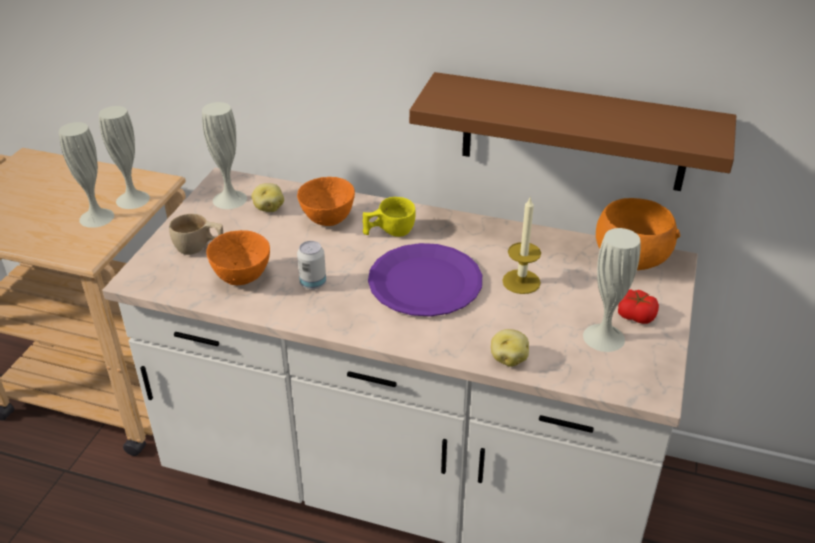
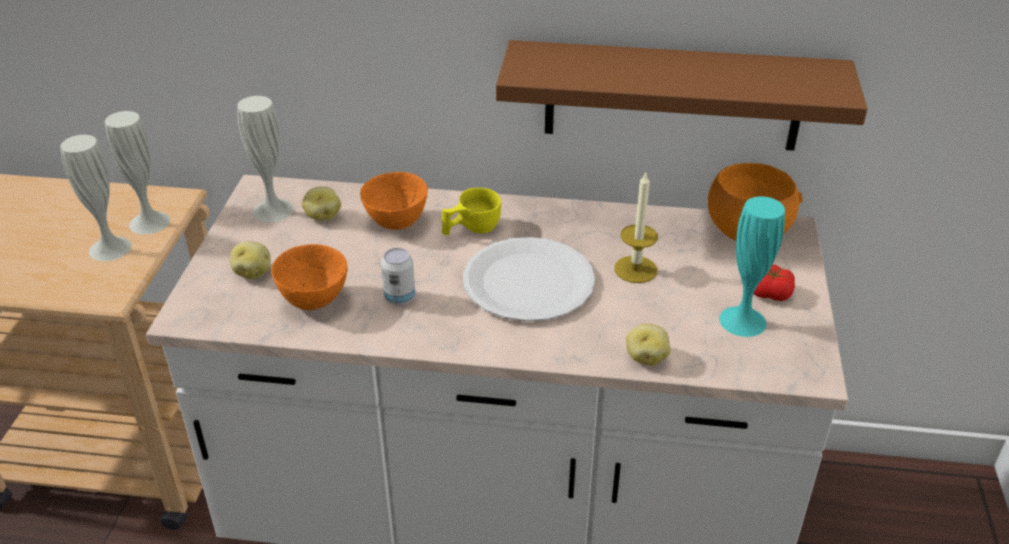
camera: 10 degrees left, 0 degrees up
(199, 249) = (253, 272): beige cup -> potato
(424, 282) = (528, 282): purple plate -> white plate
(603, 337) = (742, 321): white vase -> turquoise vase

